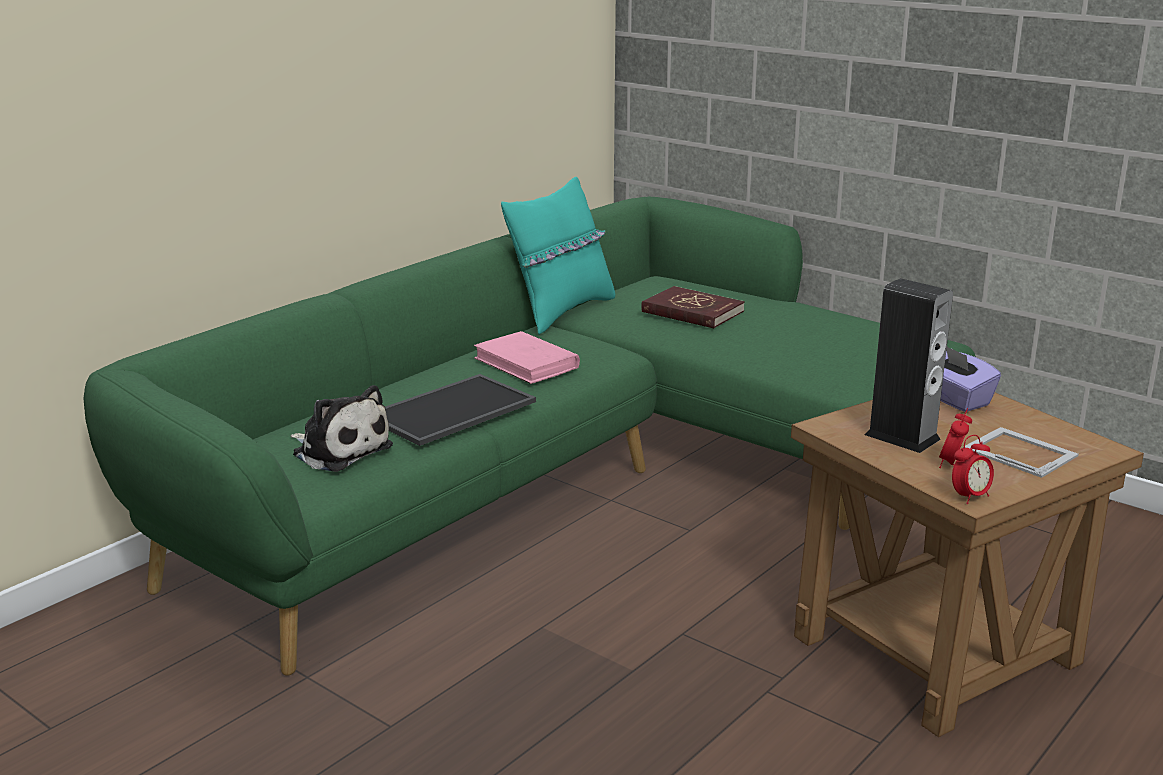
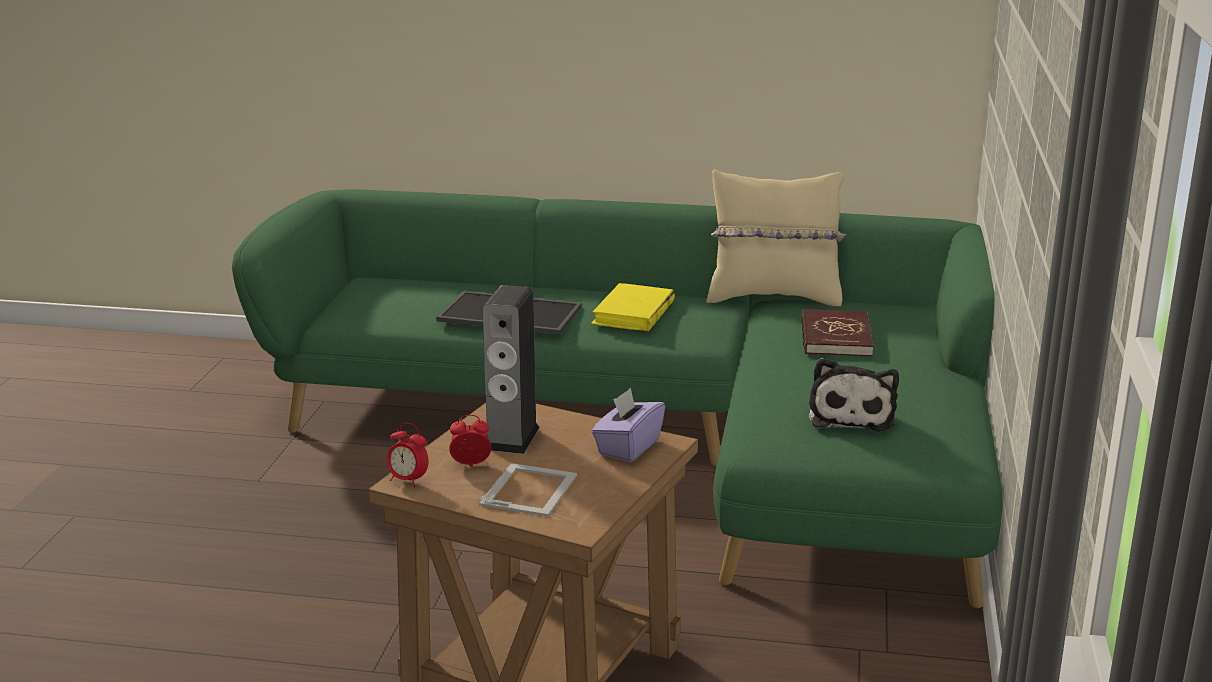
camera: 60 degrees right, 0 degrees up
(339, 450) = (407, 303): plush toy -> plush toy (851, 415)
(526, 363) = (633, 313): pink book -> yellow book
(561, 312) = (774, 297): turquoise pillow -> beige pillow

